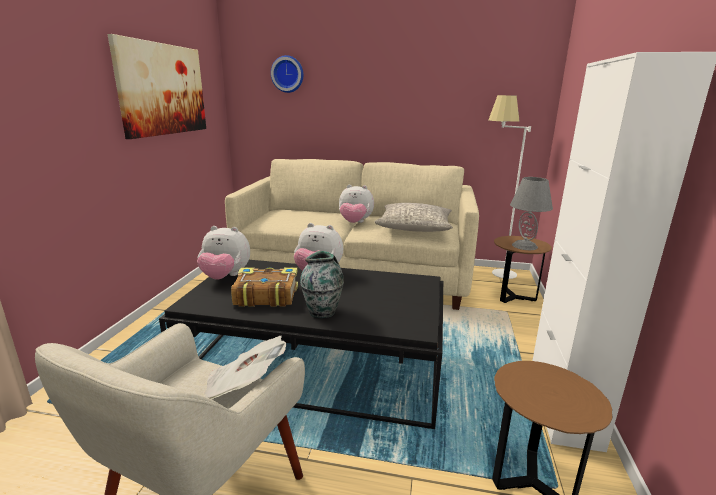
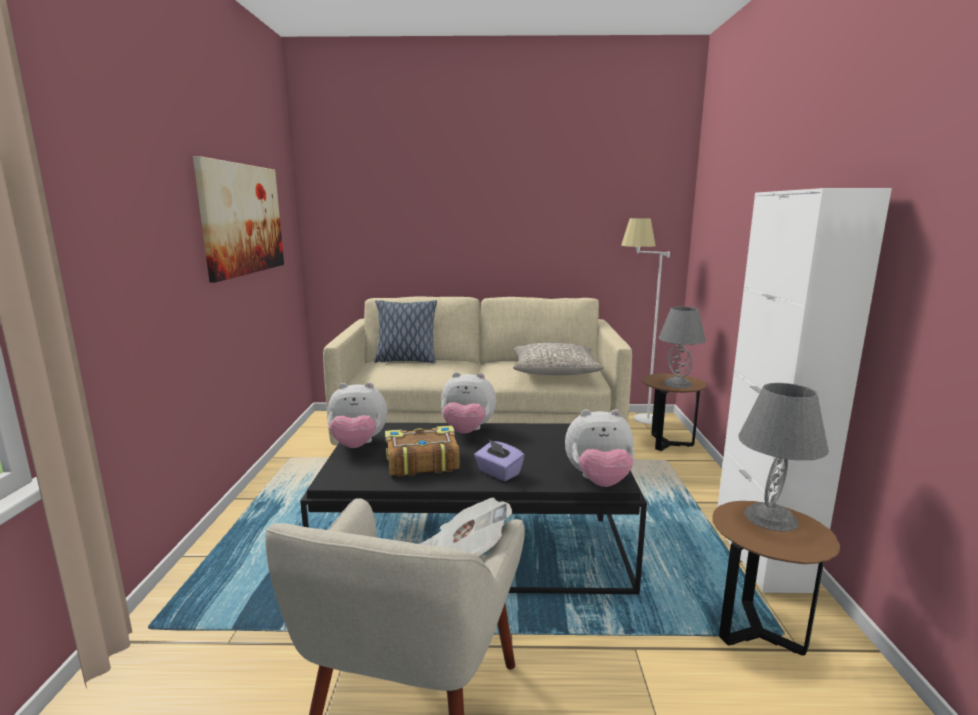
camera: 10 degrees left, 5 degrees down
(288, 74) = (380, 196): wall clock -> none
(298, 211) = (405, 360): none -> pillow
(322, 311) = (498, 473): vase -> purple tissue box
(355, 223) = (481, 370): plush toy -> plush toy (599, 481)
(552, 380) = (770, 517): none -> grey table lamp

